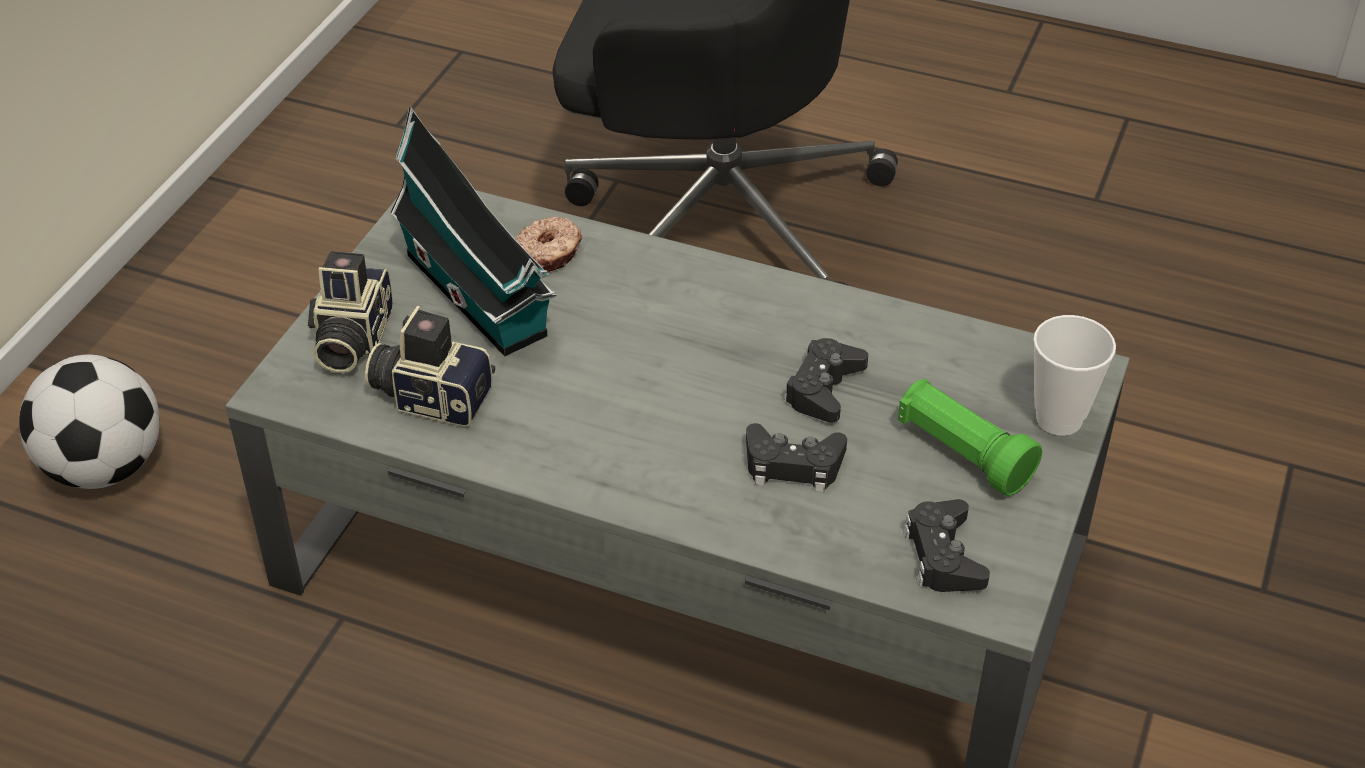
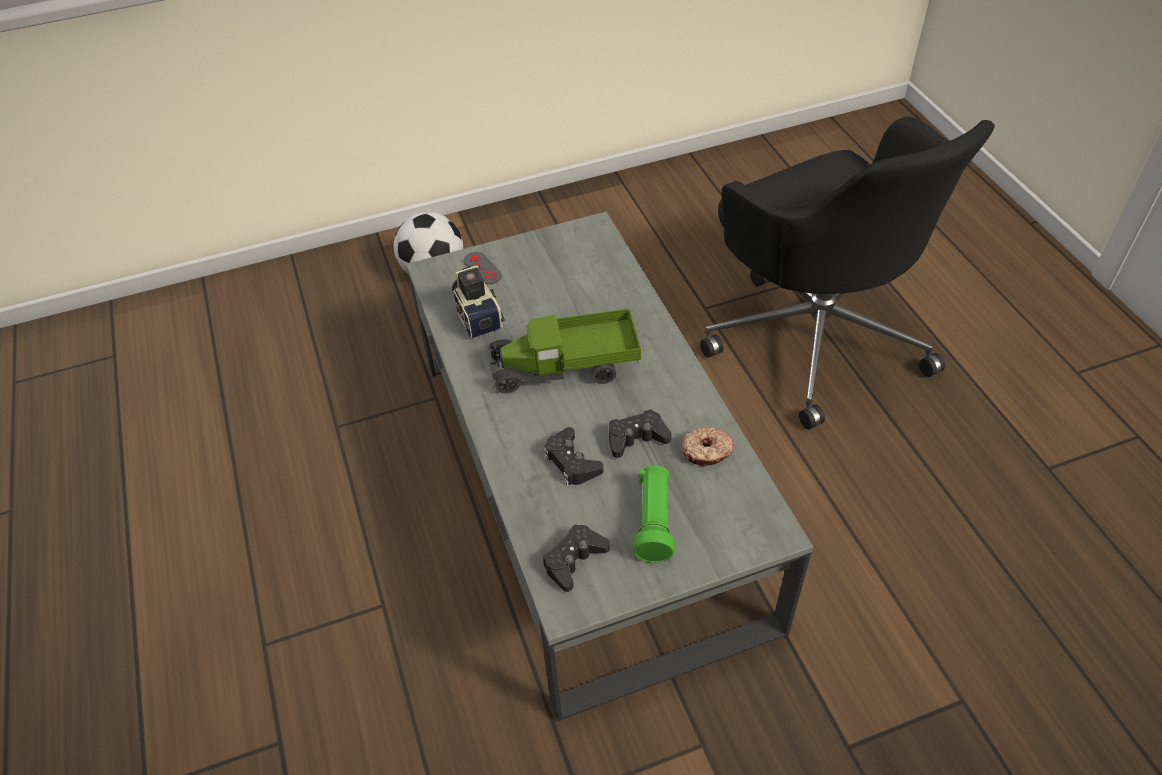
camera: 50 degrees right, 5 degrees up
(350, 339) = (482, 268): camera -> grey game controller
(480, 299) = (553, 286): toy house -> none
(549, 254) = (609, 285): donut -> donut (706, 452)
(635, 375) = (566, 368): none -> toy truck
(1059, 419) = (726, 545): cup -> none

